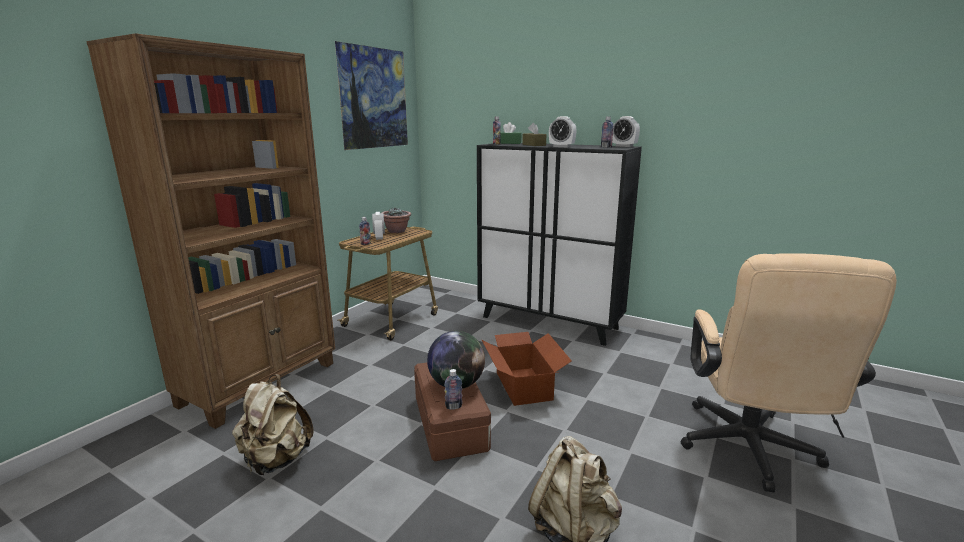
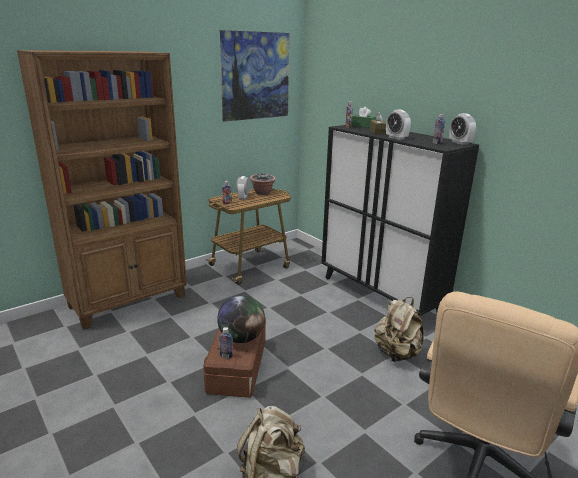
camera: 20 degrees right, 5 degrees up
(276, 460) = (106, 363): beige backpack -> beige backpack (397, 354)
(524, 385) = (316, 349): cardboard box -> none

